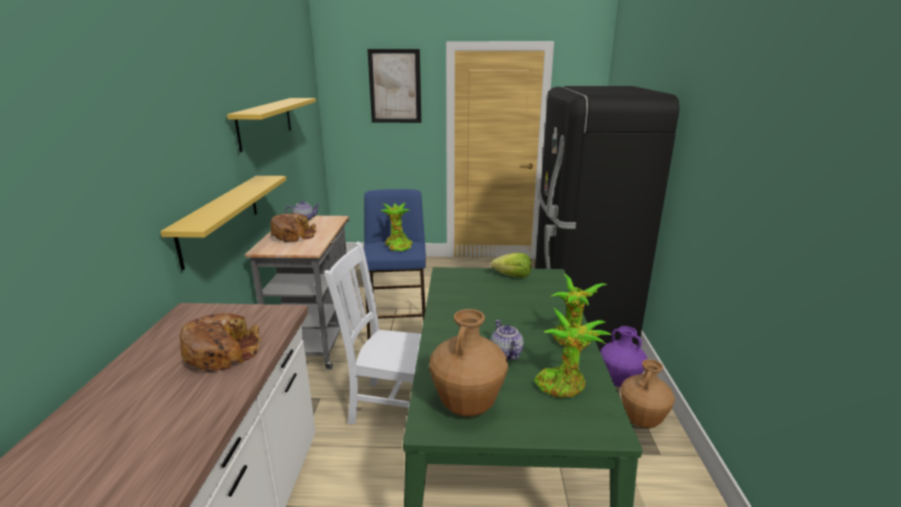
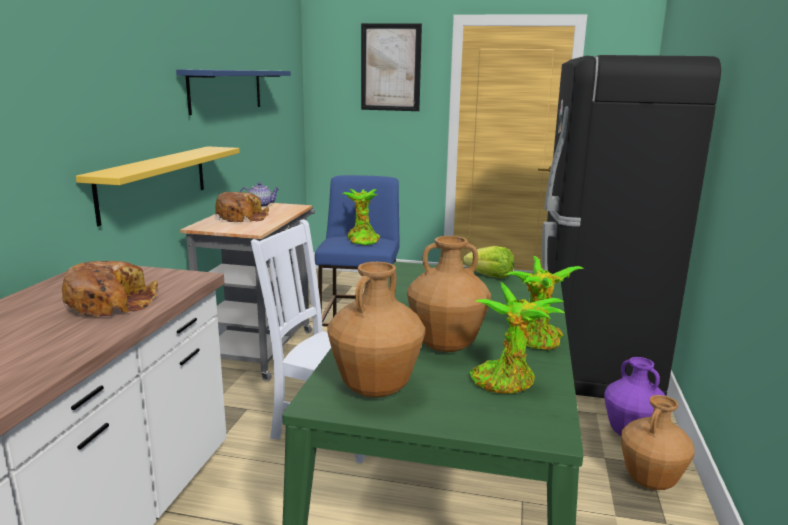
camera: 10 degrees right, 5 degrees down
(265, 122) = (226, 90): yellow shelf -> blue shelf
(505, 354) = (445, 346): teapot -> brown vase

